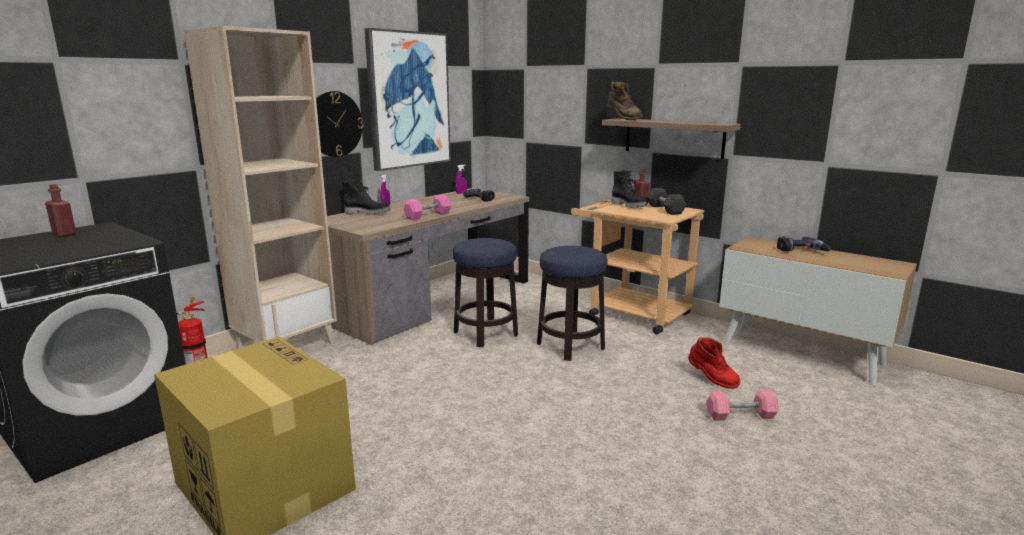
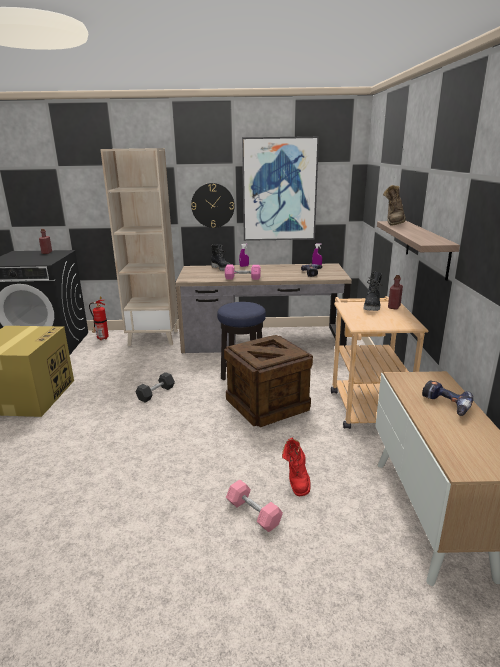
camera: 50 degrees right, 5 degrees up
(570, 346) = (268, 405): stool -> crate
(665, 209) = (390, 319): grey dumbbell -> grey dumbbell (156, 393)

